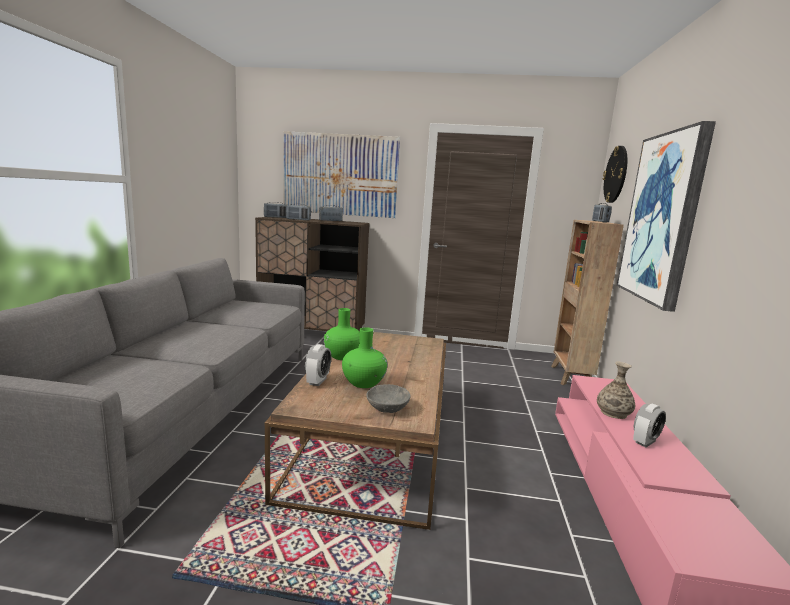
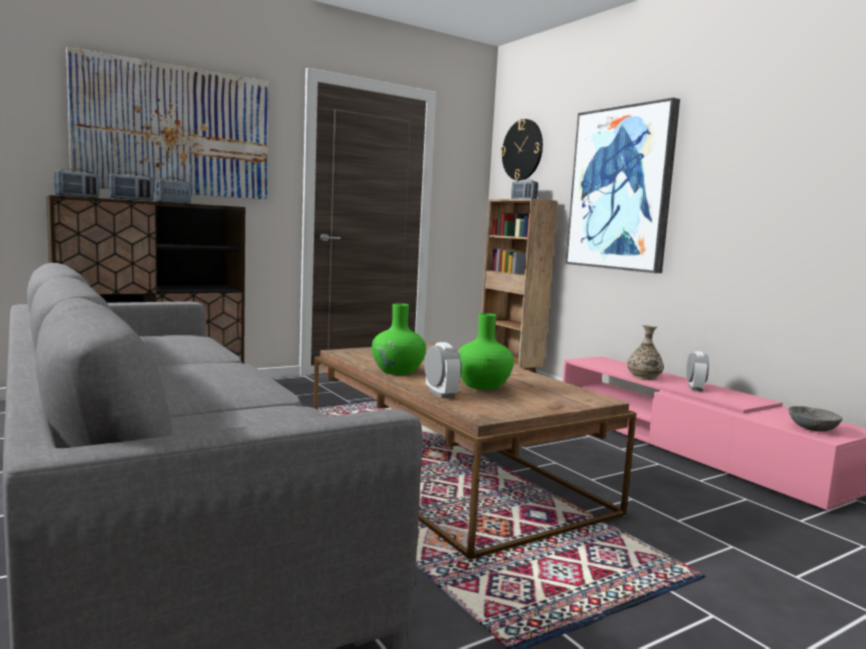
camera: 40 degrees left, 5 degrees down
(387, 408) = (555, 397): grey bowl -> grey bowl (811, 429)

